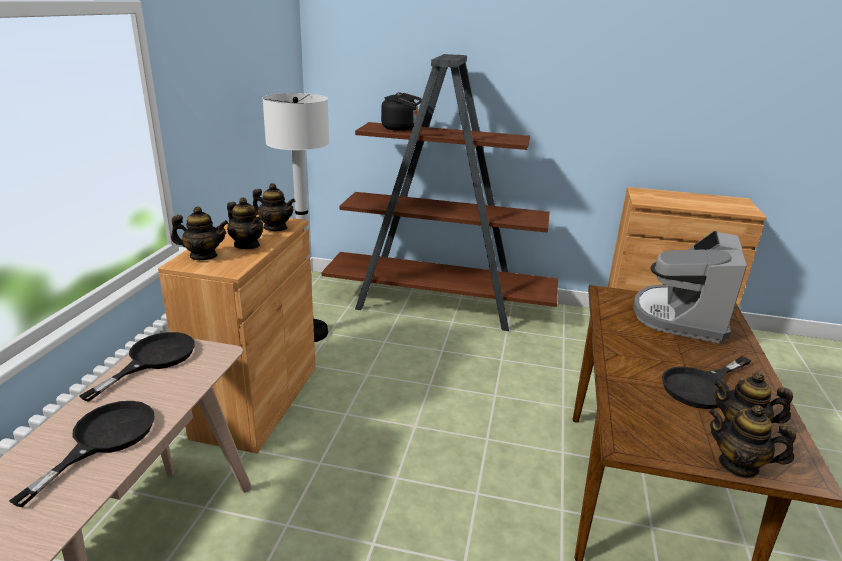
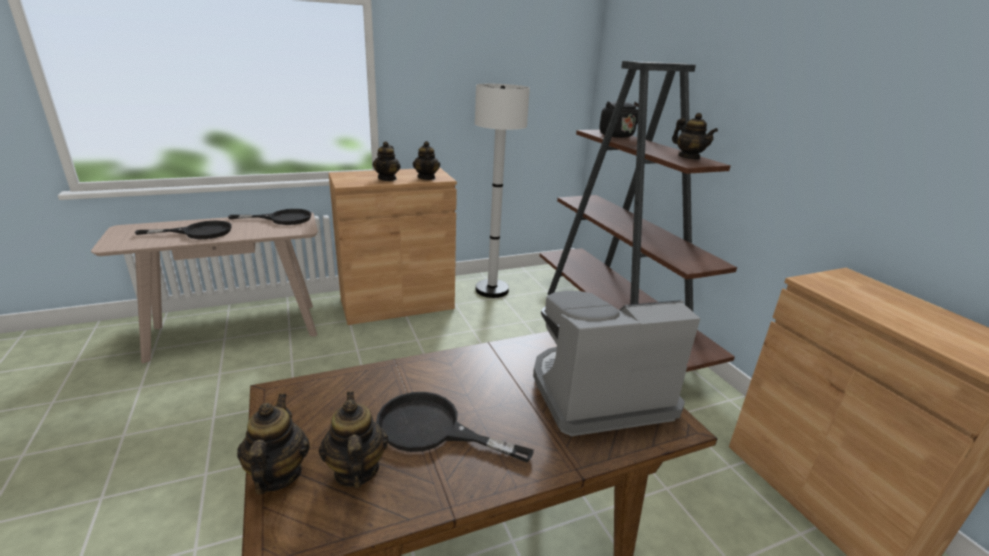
camera: 55 degrees right, 0 degrees up
(203, 256) = (356, 175): teapot -> teapot (689, 157)

